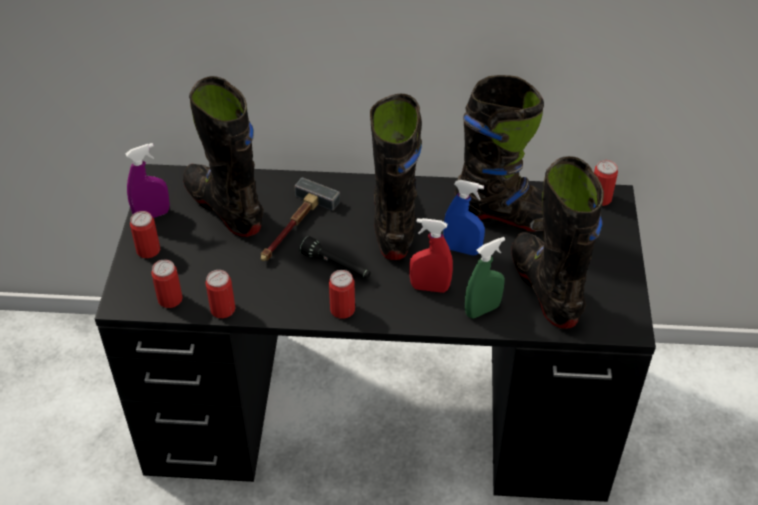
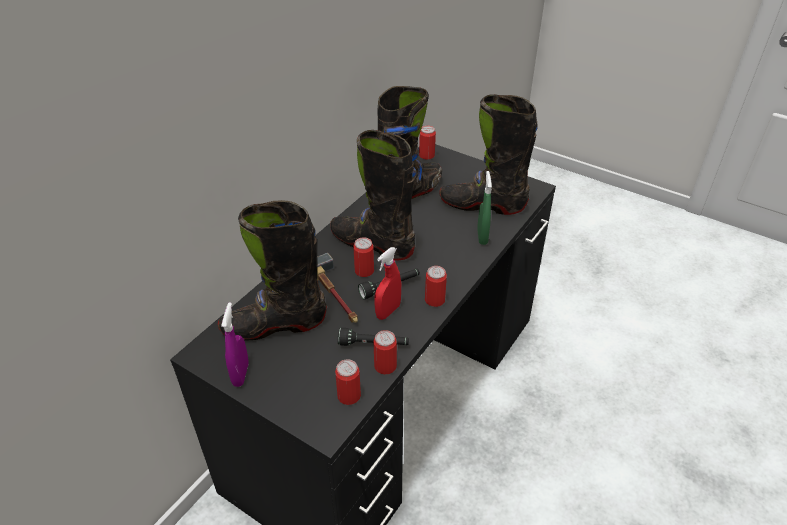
camera: 60 degrees left, 5 degrees down
(148, 250) = (280, 391): can -> can (364, 271)
(246, 288) = (373, 344): none -> black flashlight
(429, 287) = (445, 251): red spray bottle -> red spray bottle (388, 311)
(462, 249) = (423, 224): blue spray bottle -> none

